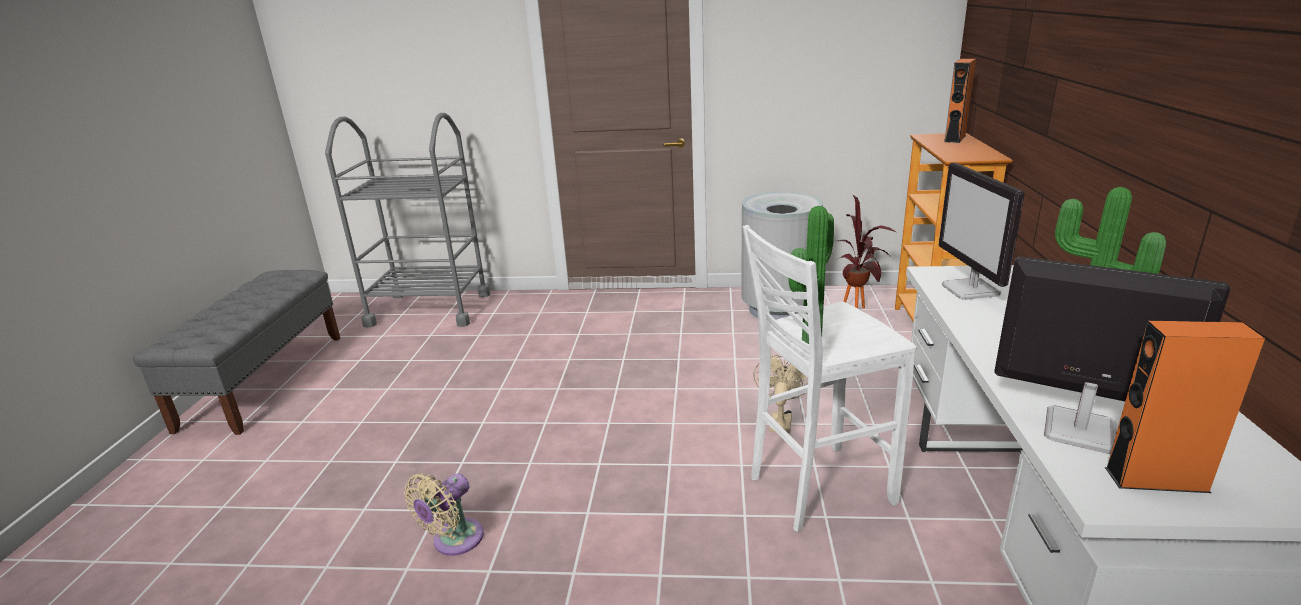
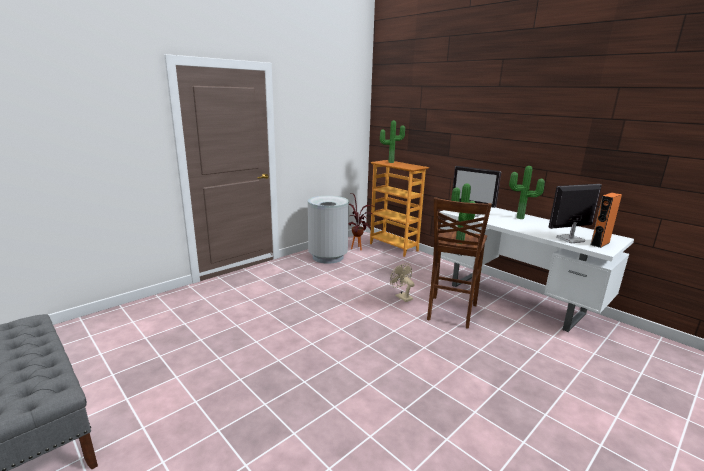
camera: 50 degrees left, 5 degrees down
(429, 309) = (111, 324): grey cart -> none
(454, 541) = (368, 411): beige fan -> none
(816, 488) = (450, 312): white stool -> brown stool
(954, 138) = (390, 162): orange speaker -> potted plant

